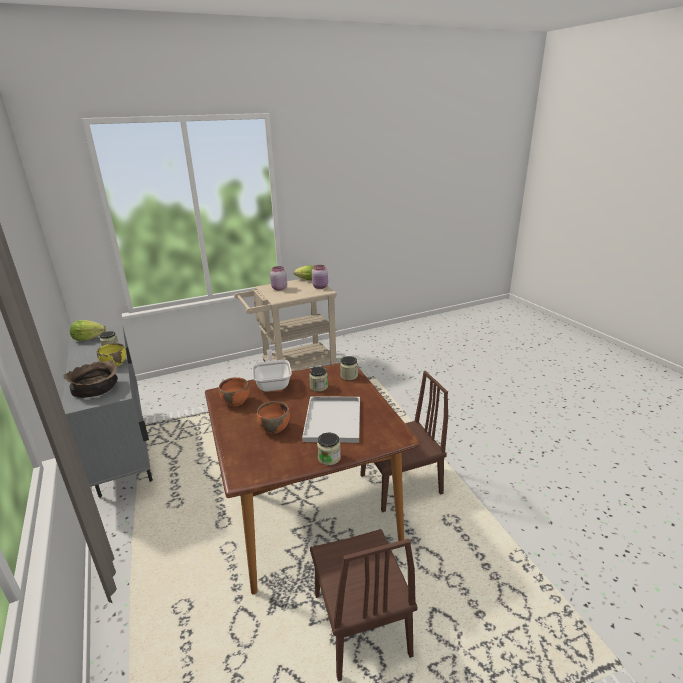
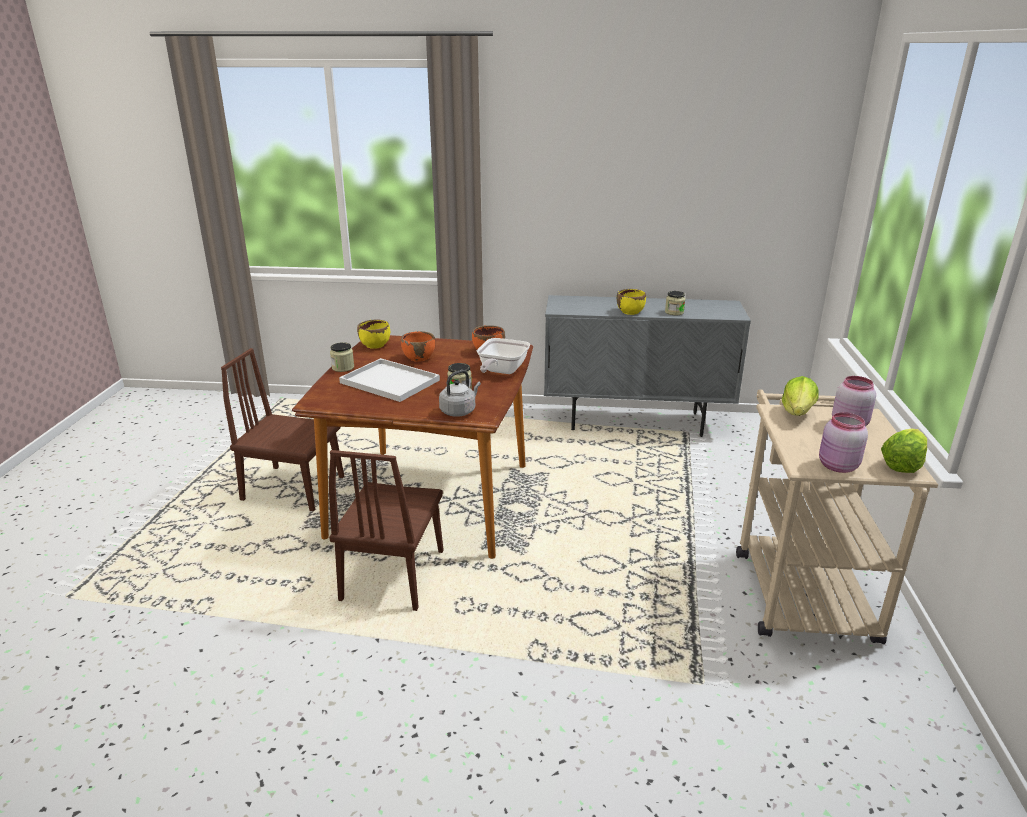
camera: 120 degrees right, 0 degrees up
(88, 338) = (716, 306): lettuce -> lettuce (797, 413)
(97, 388) = (581, 305): brown bowl -> none
(260, 468) = (375, 345): none -> yellow bowl
(273, 383) = (501, 371): frying pan -> frying pan turned 90 degrees clockwise
(349, 376) = (459, 411): jar -> grey kettle

